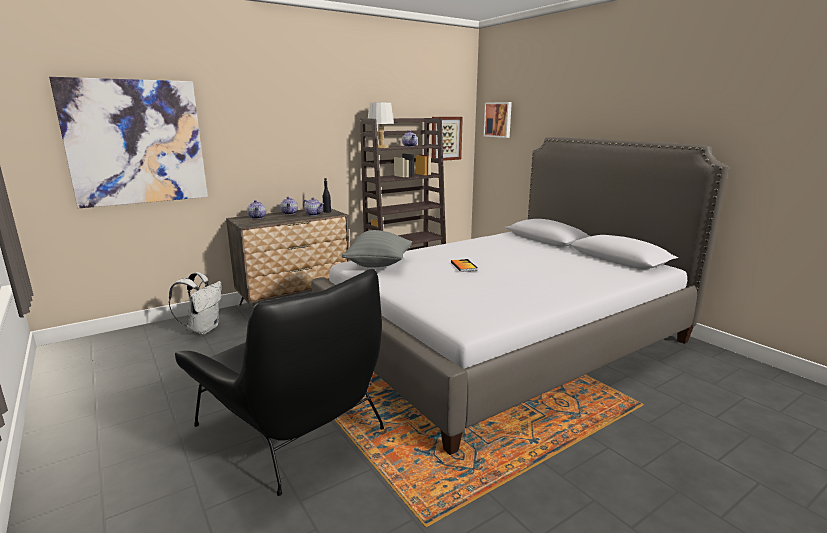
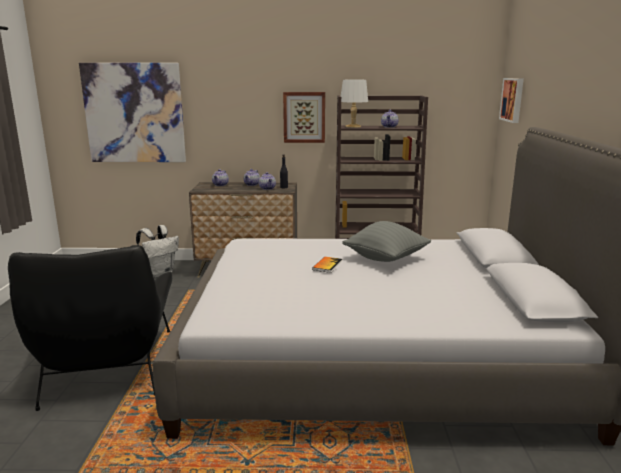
camera: 35 degrees right, 0 degrees up
(379, 265) = (260, 247): grey pillow -> grey pillow (386, 259)
(446, 138) = (452, 119): picture -> picture (304, 117)

